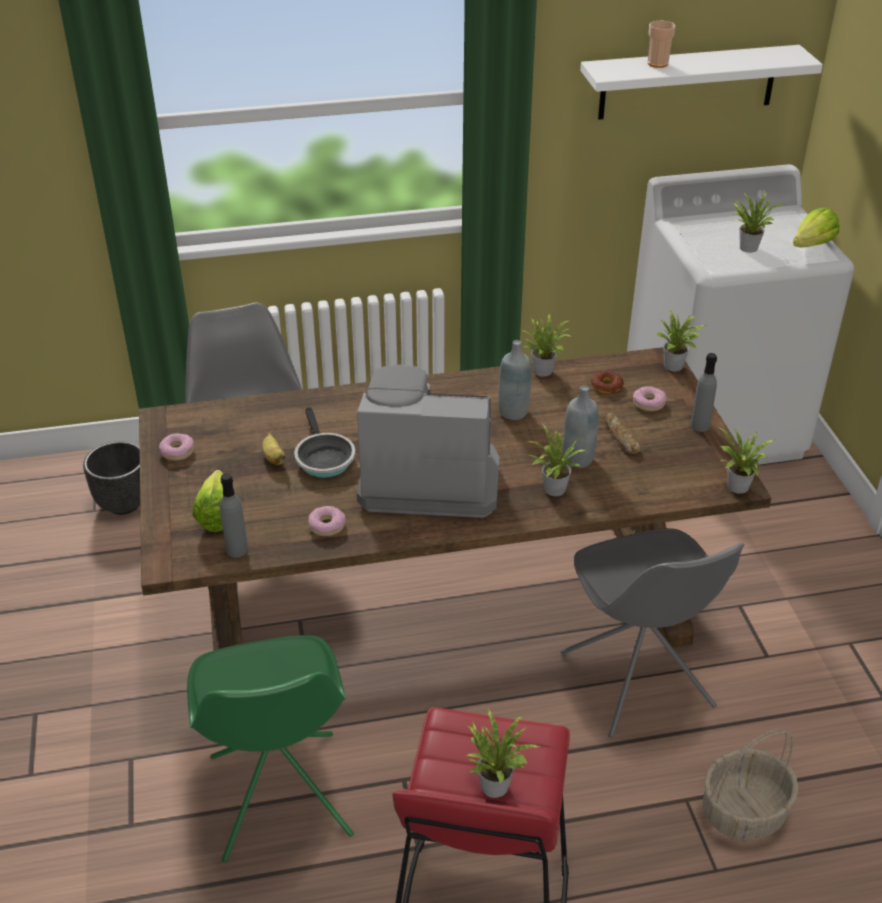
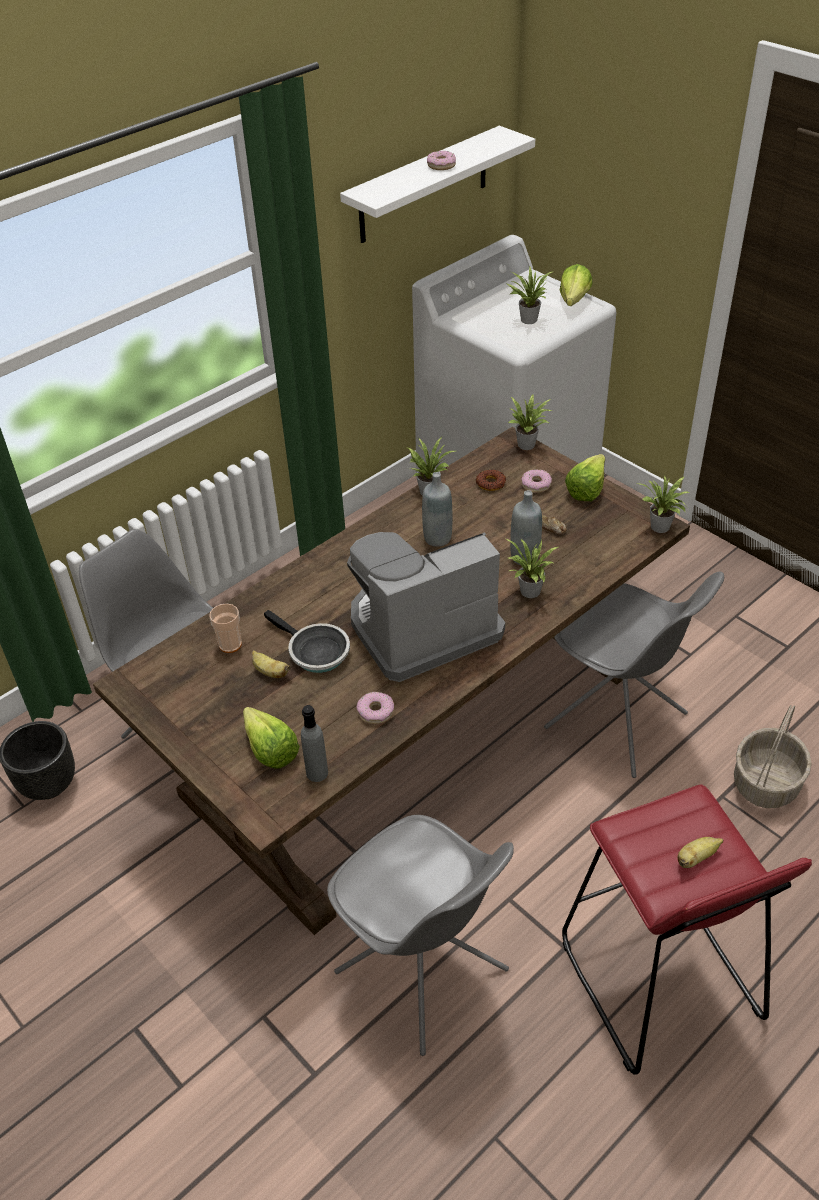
camera: 30 degrees left, 5 degrees up
(177, 451) = (173, 708): donut -> donut (441, 165)
(280, 798) = (423, 973): green chair -> grey chair
(494, 783) = (696, 858): potted plant -> banana
(657, 64) = (407, 176): cup -> cup (230, 644)
(700, 425) = (590, 488): grey bottle -> lettuce

